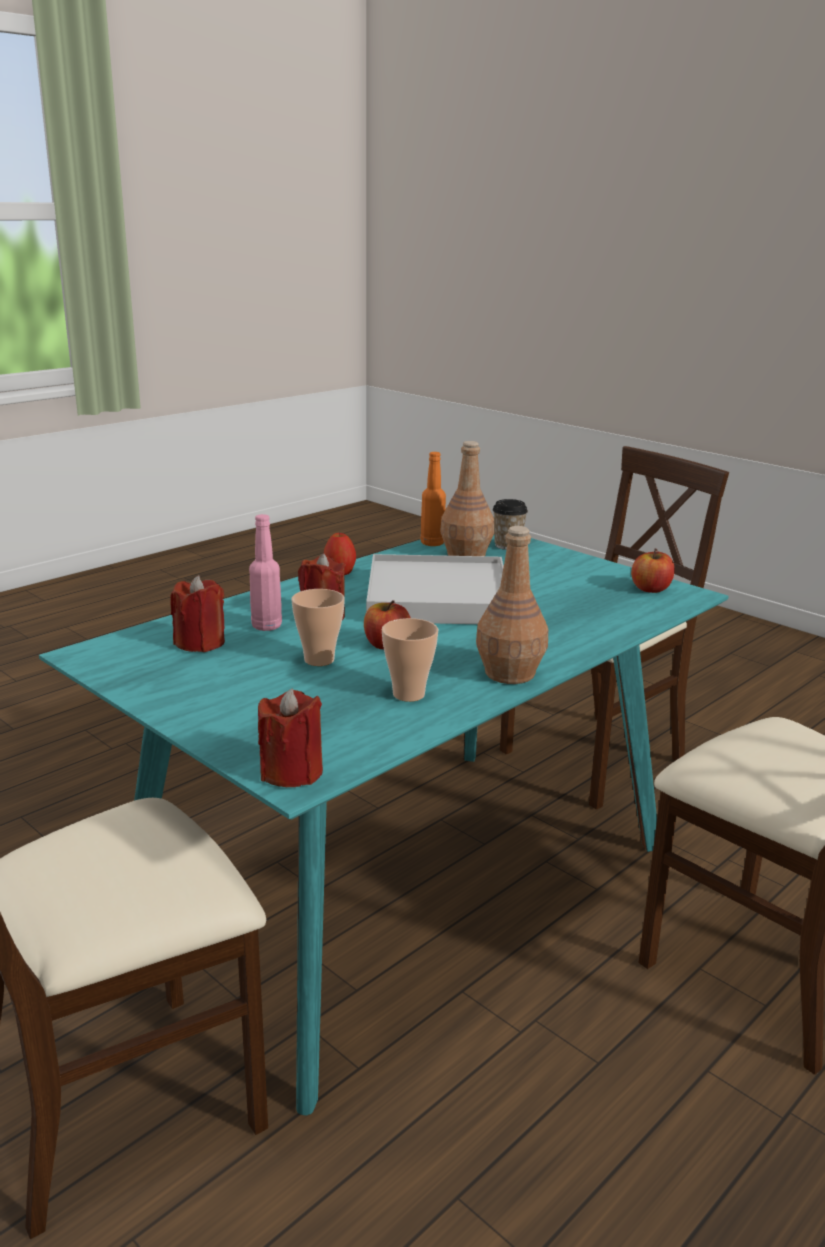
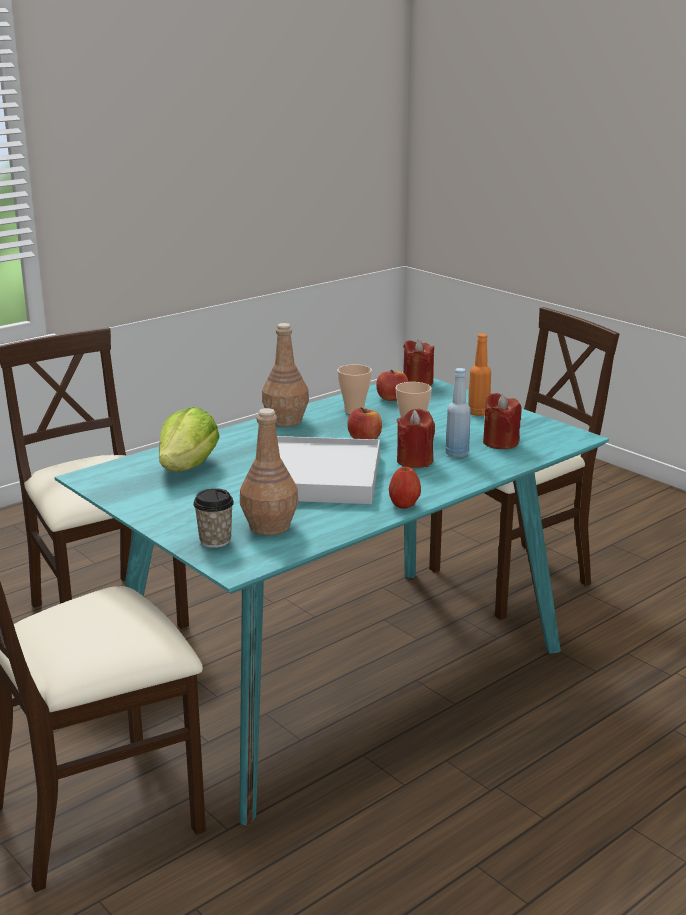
camera: 175 degrees left, 0 degrees up
(266, 626) = (456, 454): pink bottle -> blue bottle
(432, 543) = (301, 546): orange bottle -> orange bottle (478, 413)
(590, 606) = (188, 467): none -> lettuce
(651, 589) = (117, 482): apple -> apple (392, 398)

